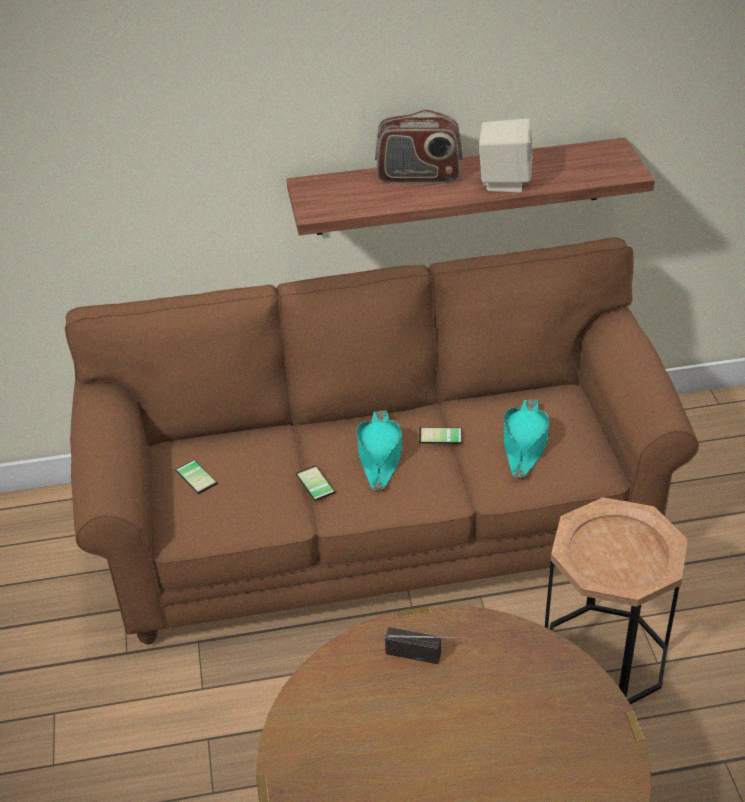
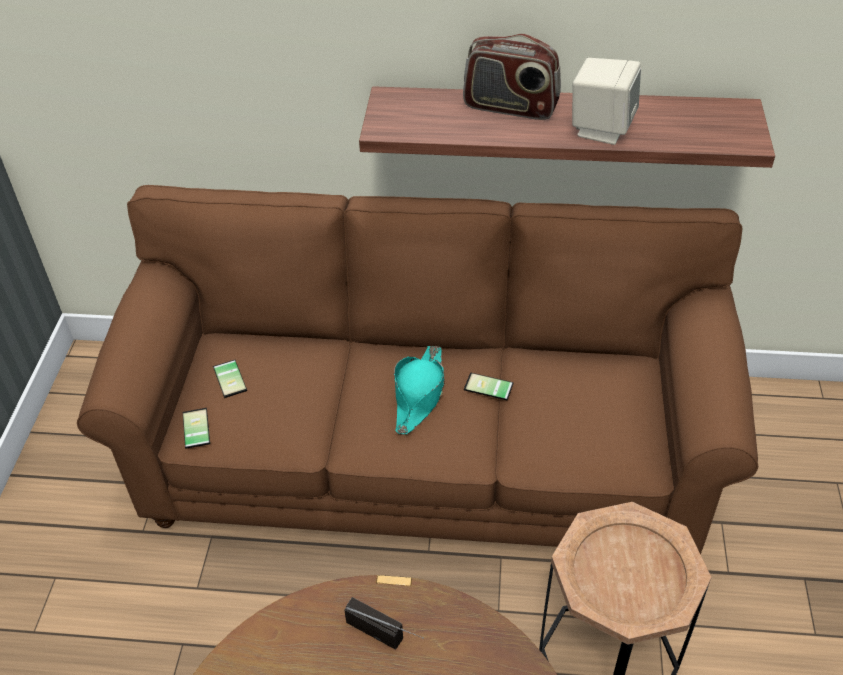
camera: 15 degrees right, 5 degrees up
(313, 484) = (340, 412): phone -> phone (193, 428)
(524, 443) = (572, 416): turquoise hat -> none

